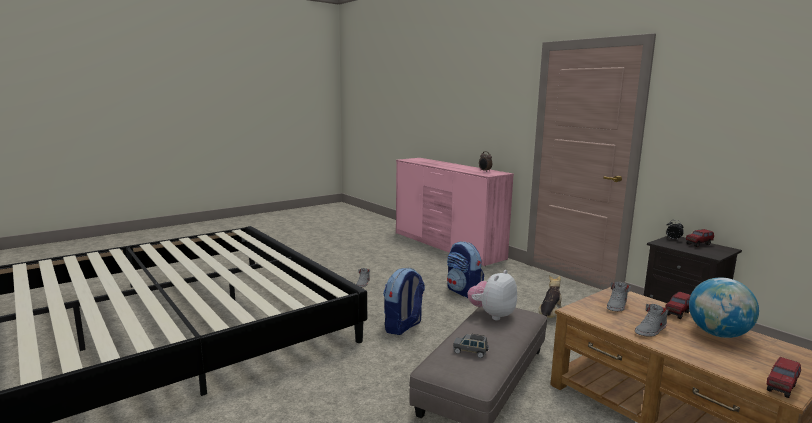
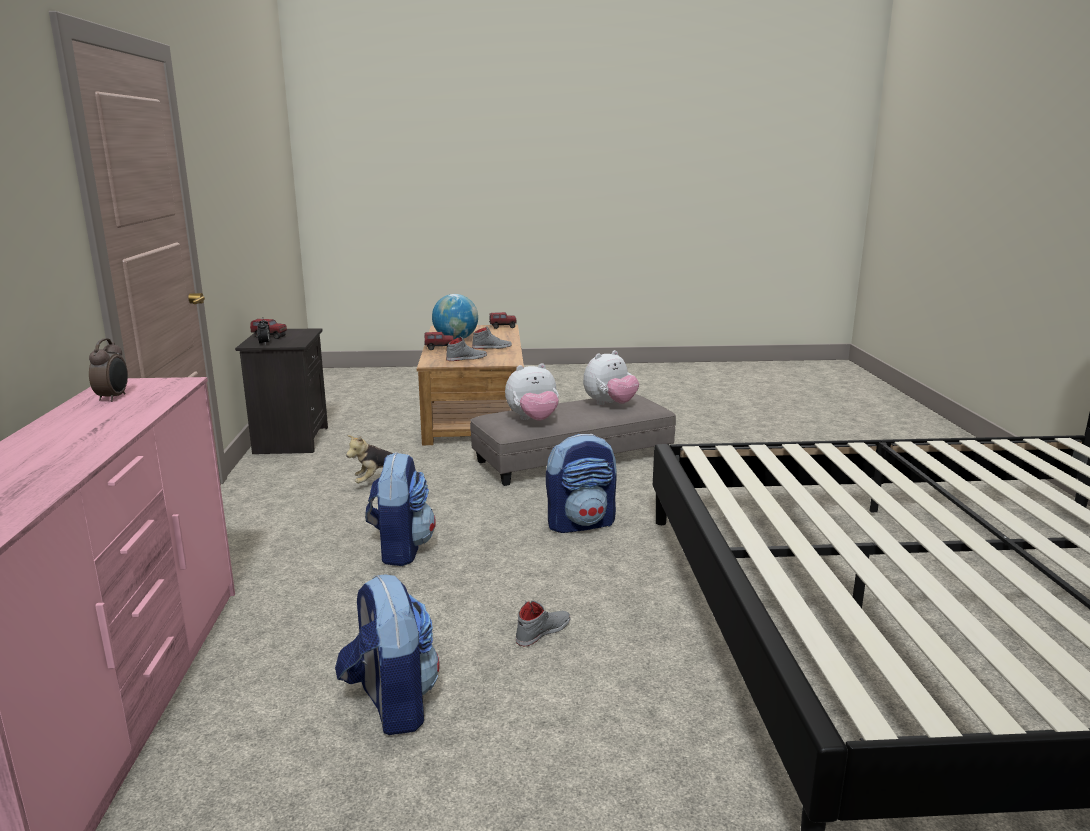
camera: 145 degrees left, 5 degrees up
(384, 261) = (391, 705): none -> backpack
(470, 352) = (610, 404): grey toy car -> plush toy

